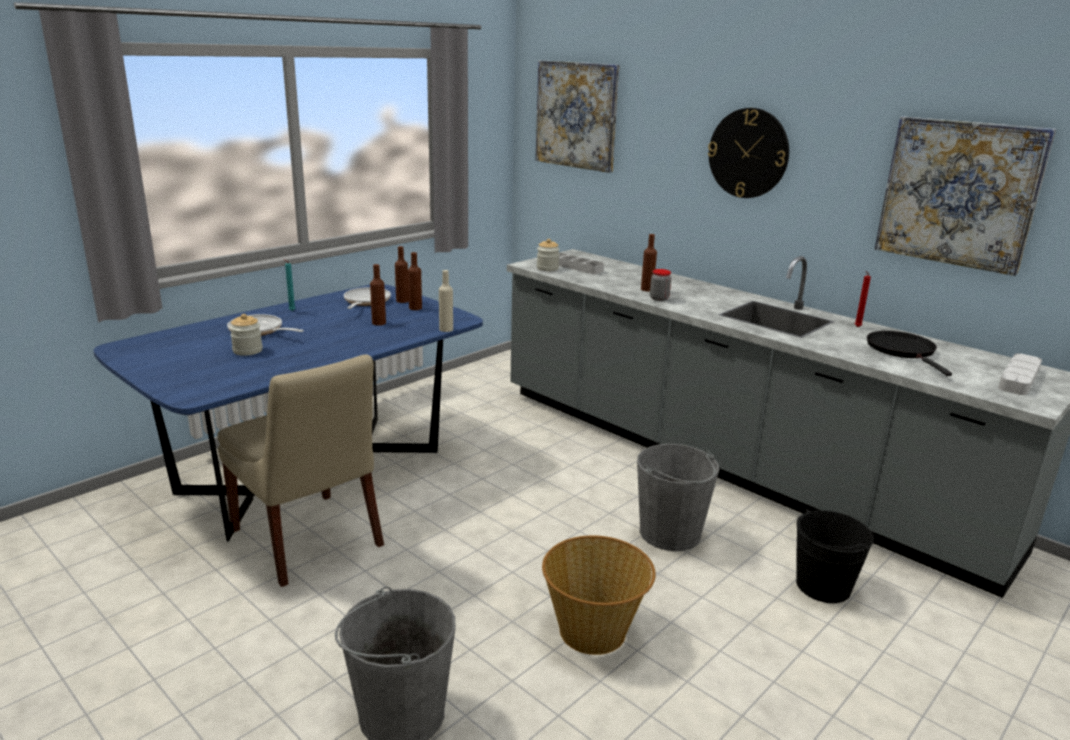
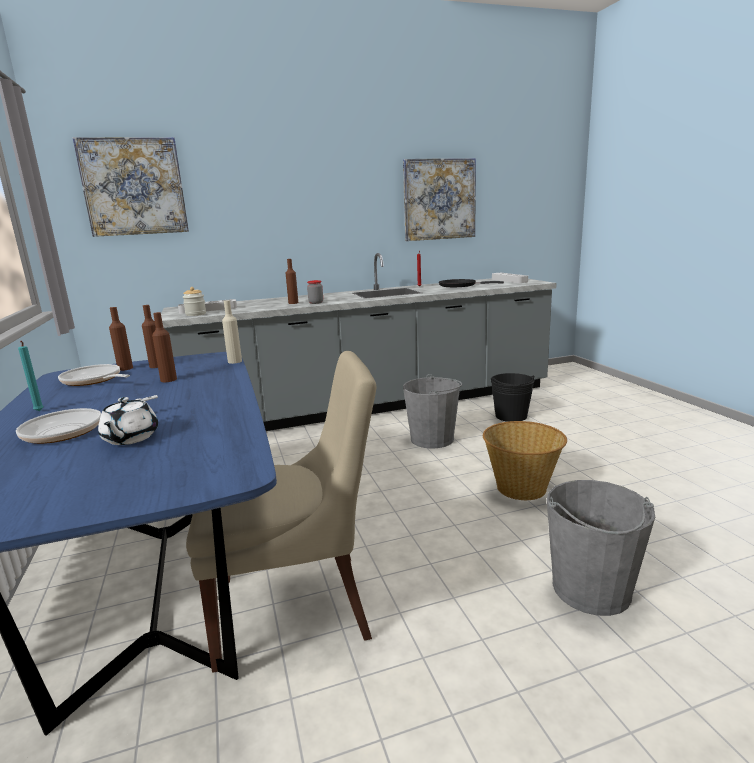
camera: 60 degrees left, 5 degrees down
(247, 351) = (130, 438): jar -> white teapot
(748, 153) = (309, 196): wall clock -> none

